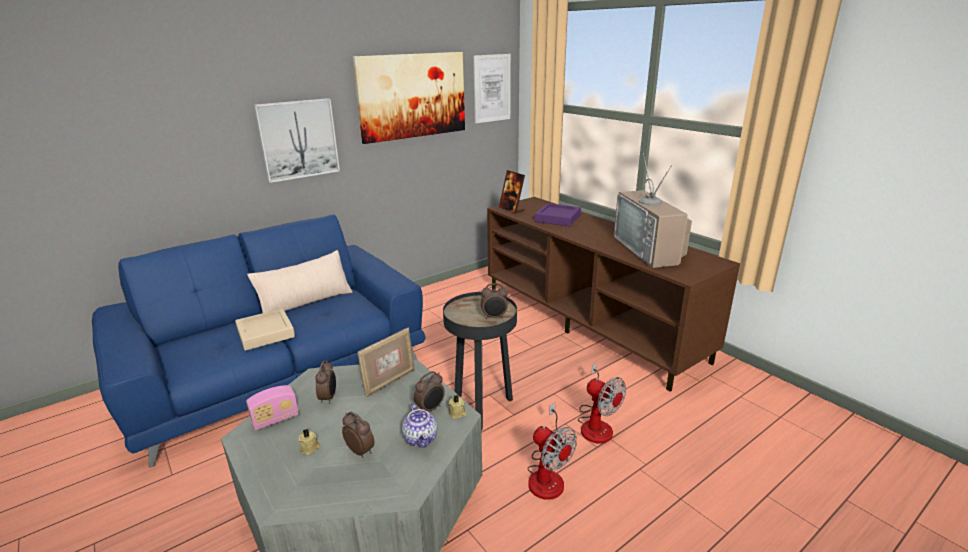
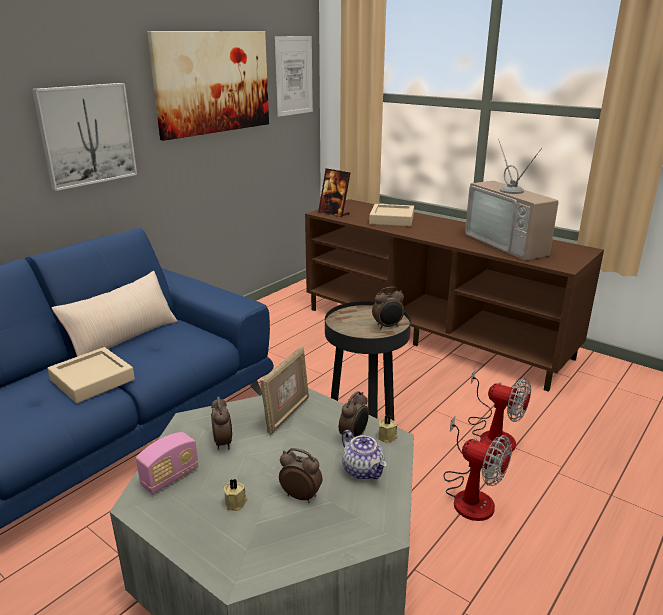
camera: 15 degrees left, 0 degrees up
(557, 218) = (391, 219): purple tray -> beige tray

